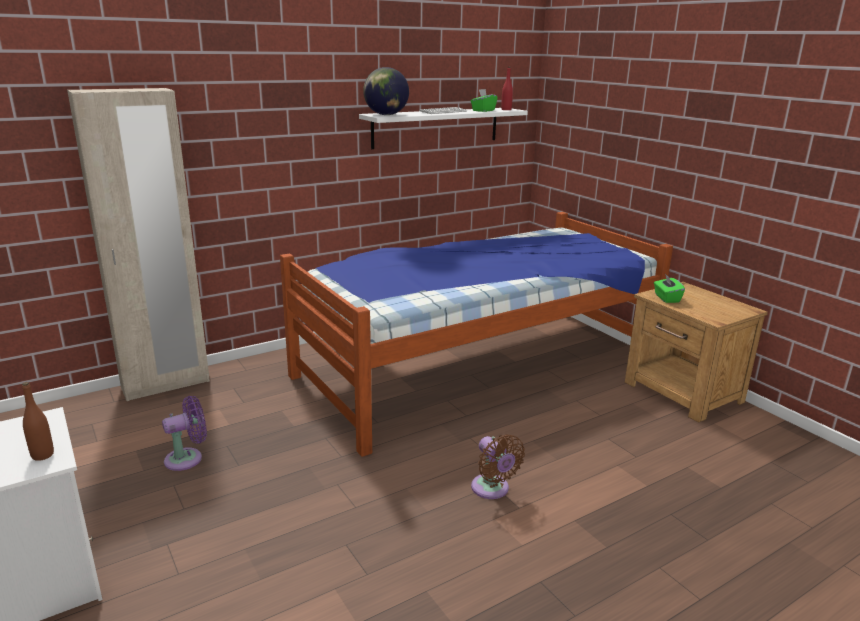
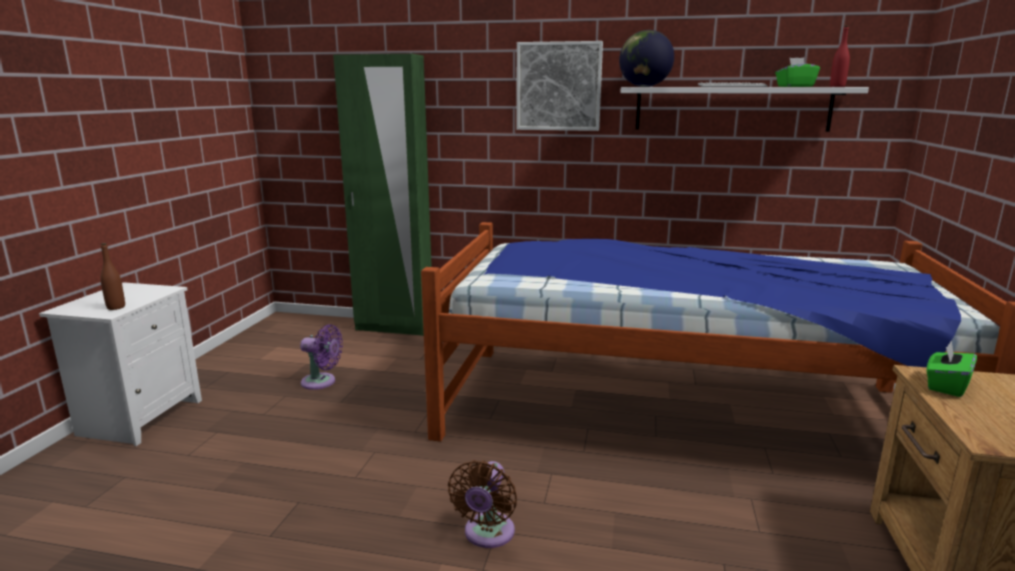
camera: 45 degrees right, 5 degrees down
(166, 384) = (394, 328): beige wardrobe -> green wardrobe
(305, 115) = (558, 86): none -> picture

